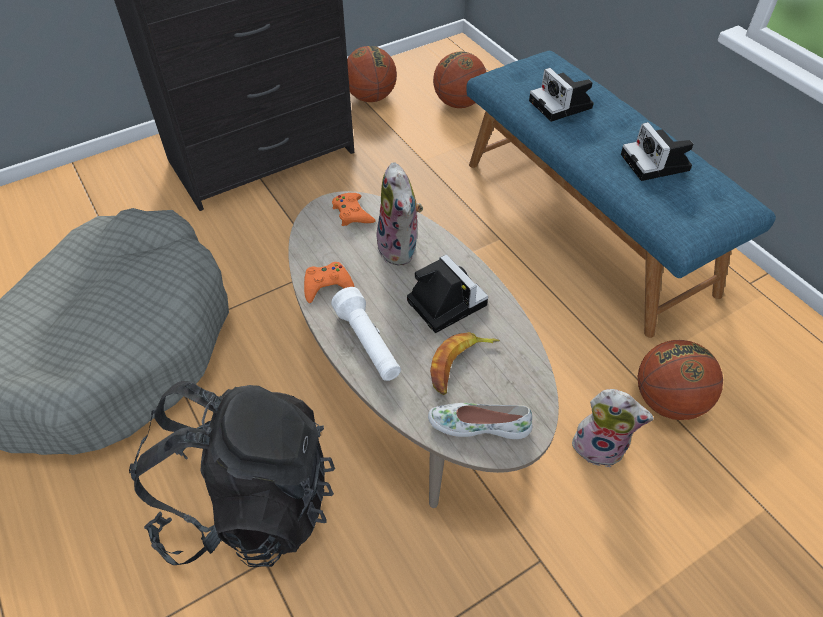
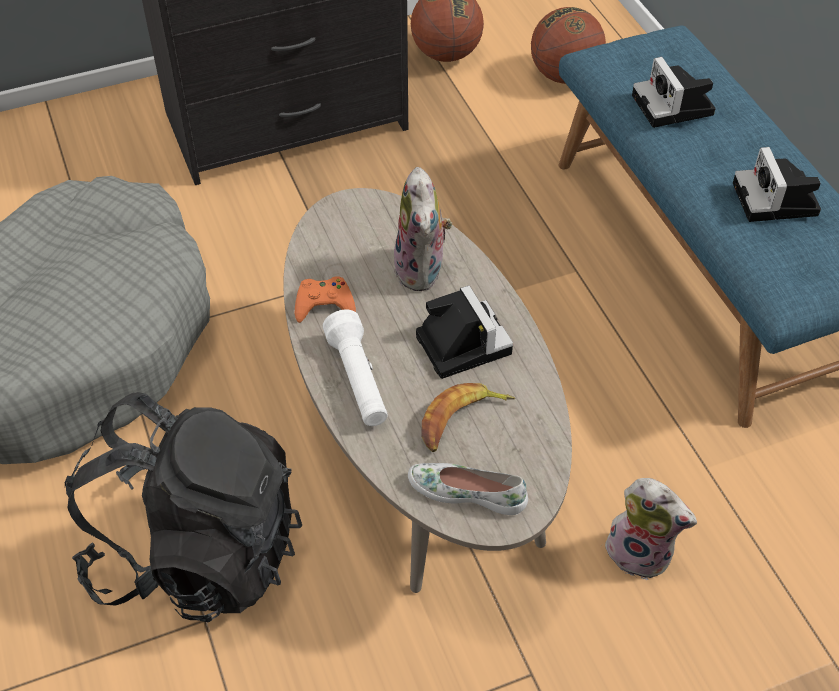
camera: 10 degrees right, 0 degrees up
(352, 213) = (373, 218): orange game controller -> none
(668, 401) = (745, 510): basketball -> none

